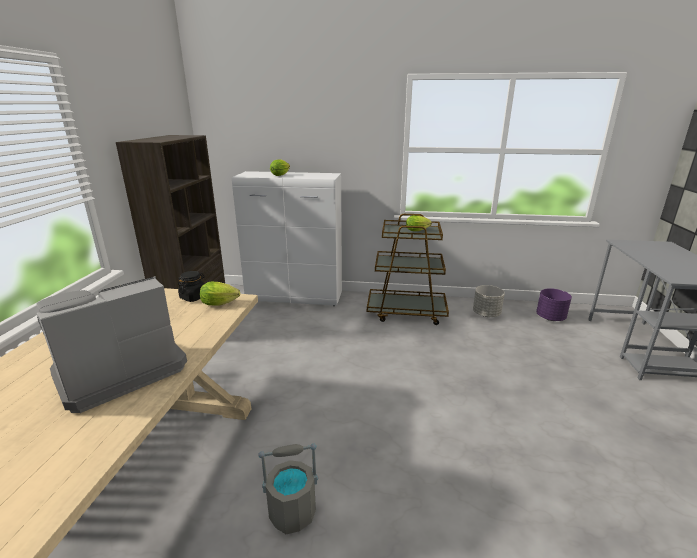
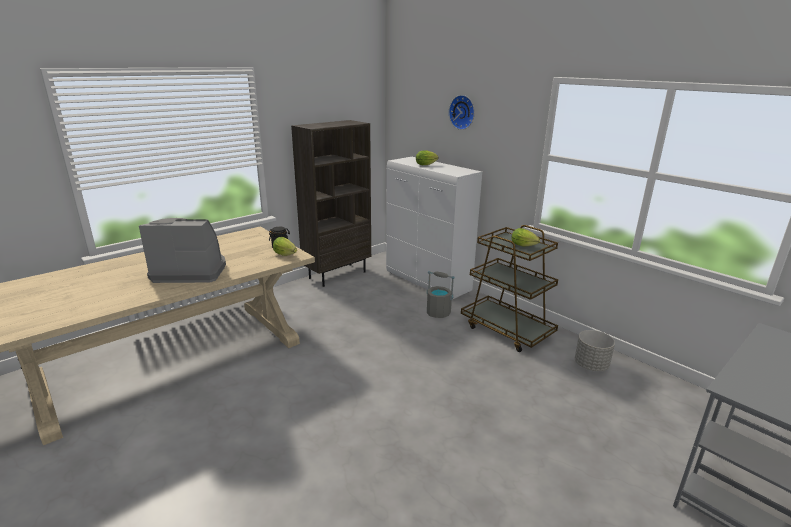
camera: 40 degrees right, 0 degrees up
(293, 512) = (249, 408): grey bucket -> grey bucket (438, 313)
(306, 116) = (463, 112): none -> wall clock
(550, 318) = (669, 402): purple planter -> none

